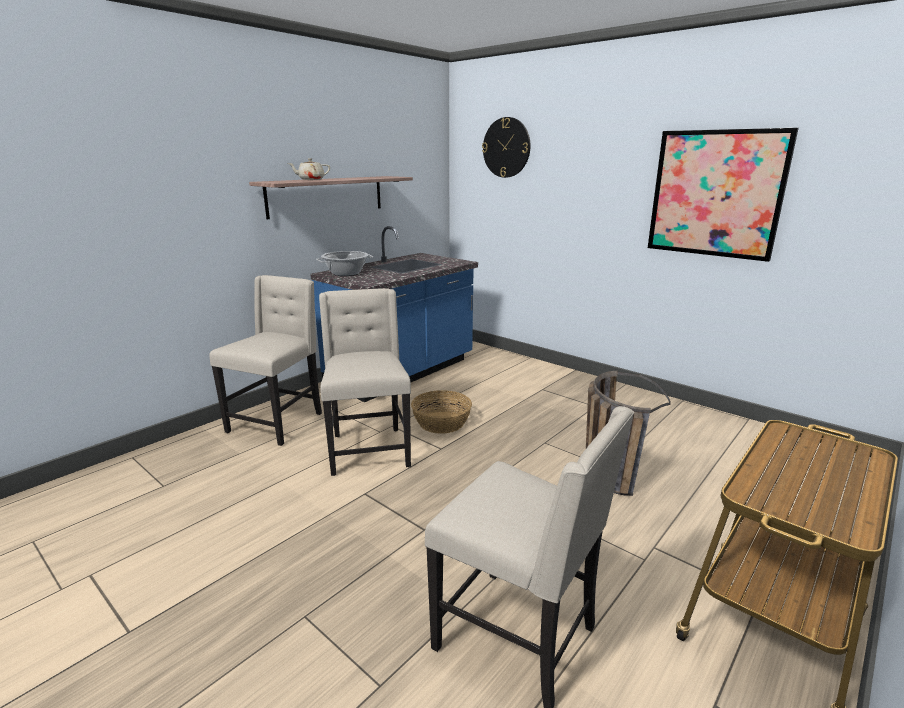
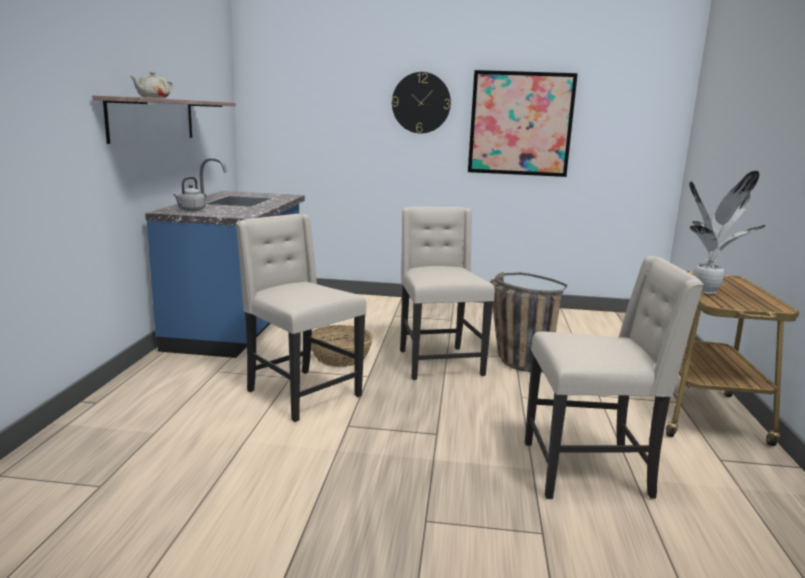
camera: 35 degrees left, 5 degrees down
(277, 422) = (158, 396): beige chair -> beige chair (438, 362)
(346, 273) = (190, 210): cooking pot -> grey kettle
(506, 147) = (311, 78): wall clock -> wall clock (421, 103)
(768, 468) = (706, 292): none -> potted plant

